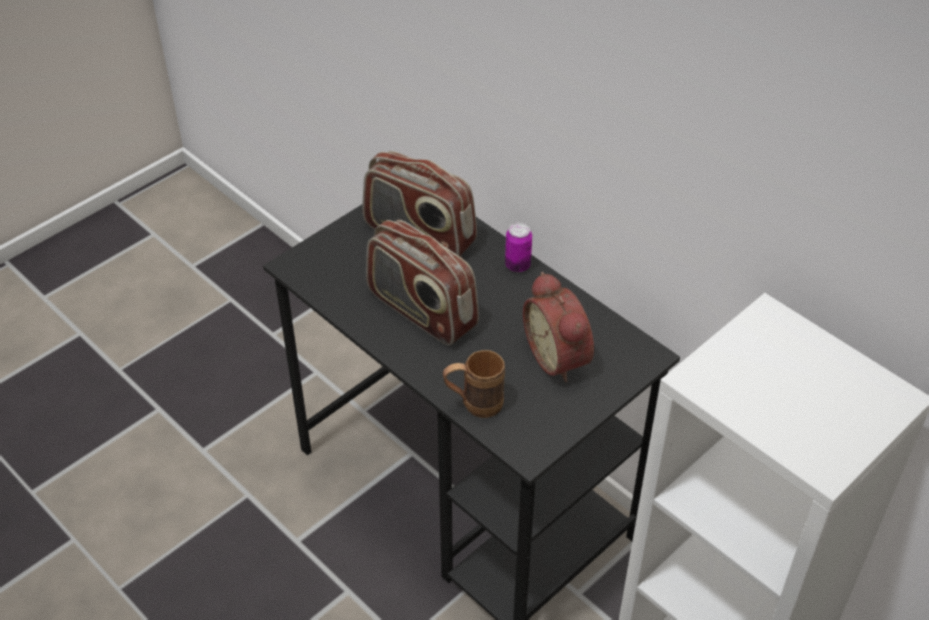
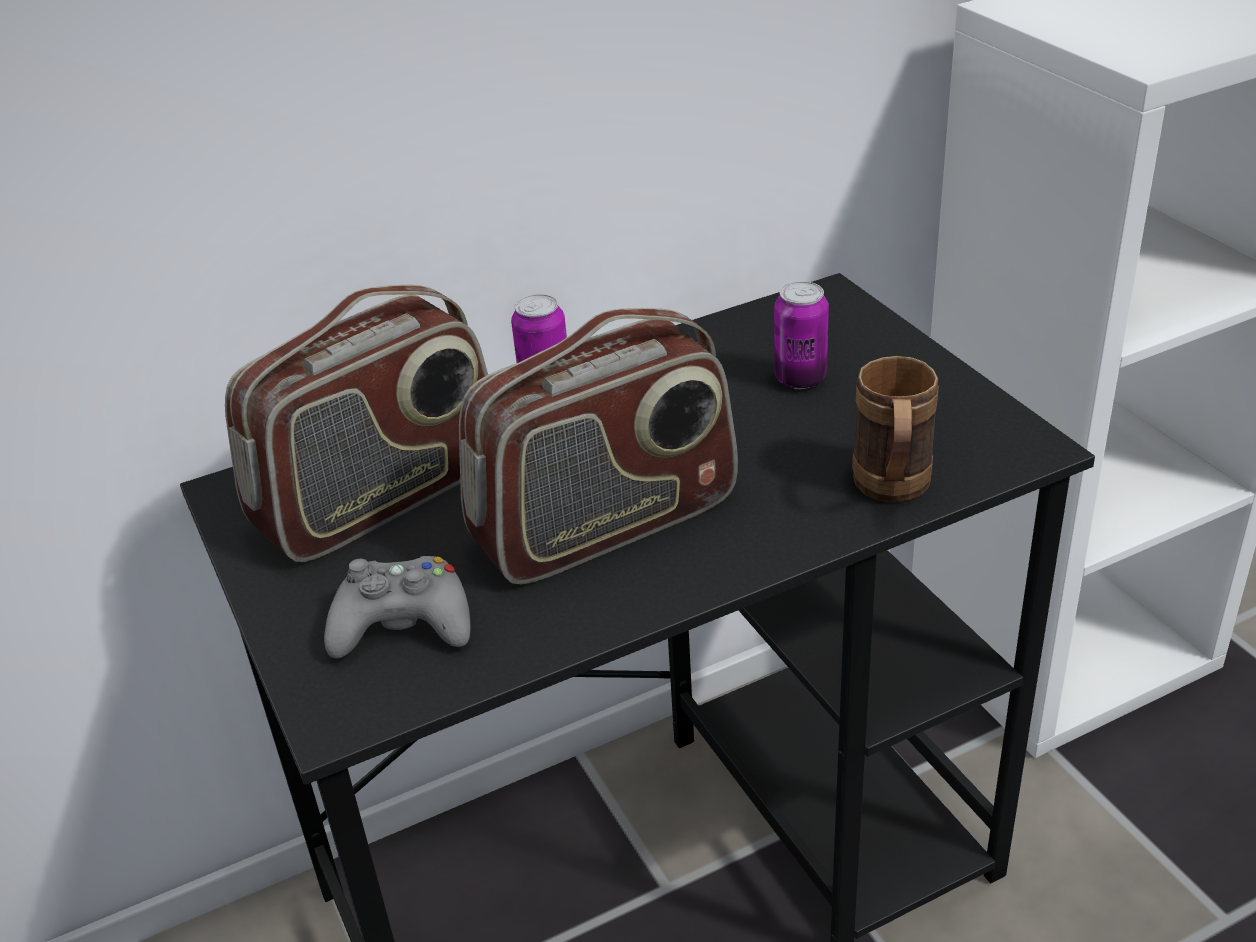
camera: 70 degrees left, 10 degrees down
(343, 267) = (402, 624): none -> grey game controller
(560, 356) = (800, 378): alarm clock -> can

